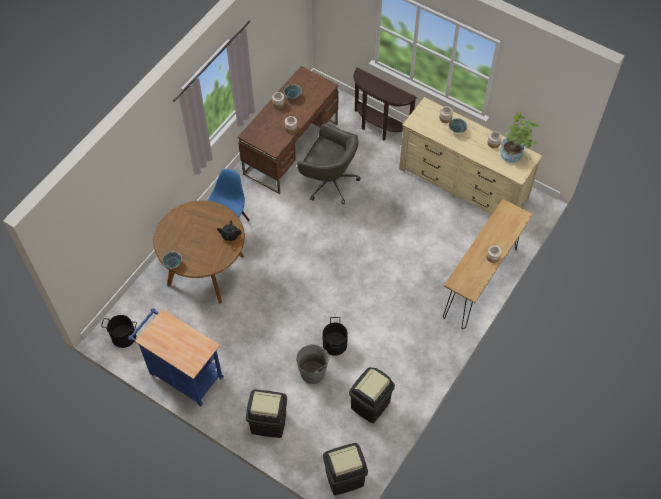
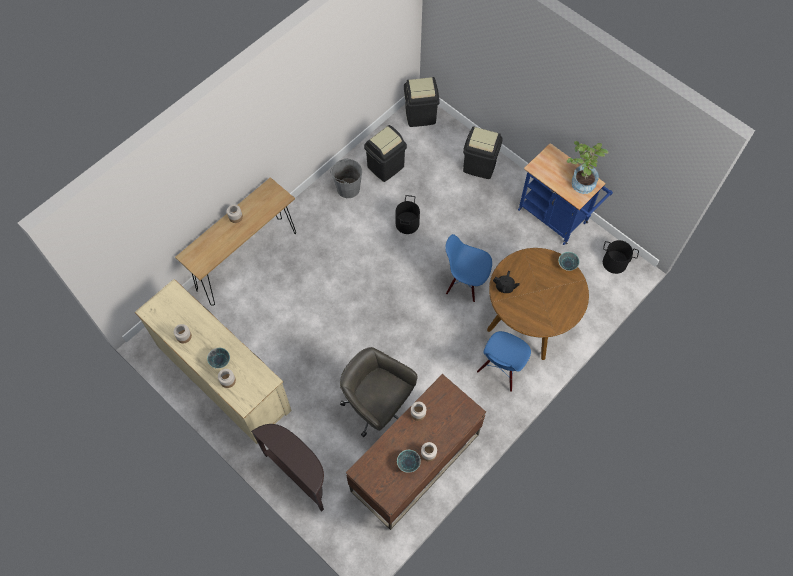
camera: 170 degrees left, 5 degrees up
(268, 294) = (465, 283): none -> blue chair
(313, 372) = (432, 201): grey bucket -> grey bucket (348, 188)
(514, 156) = (167, 316): potted plant -> potted plant (580, 181)

